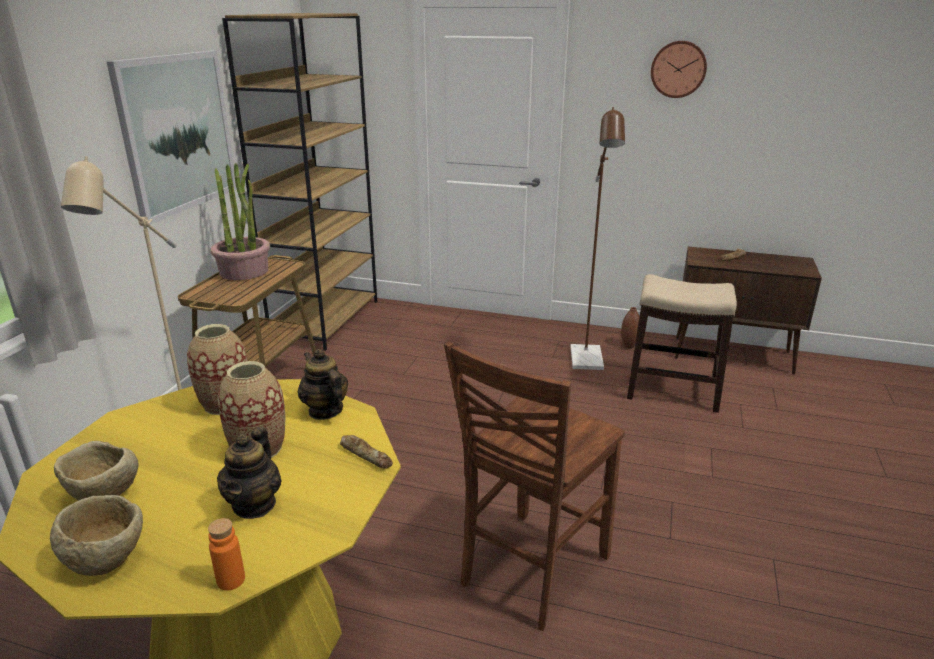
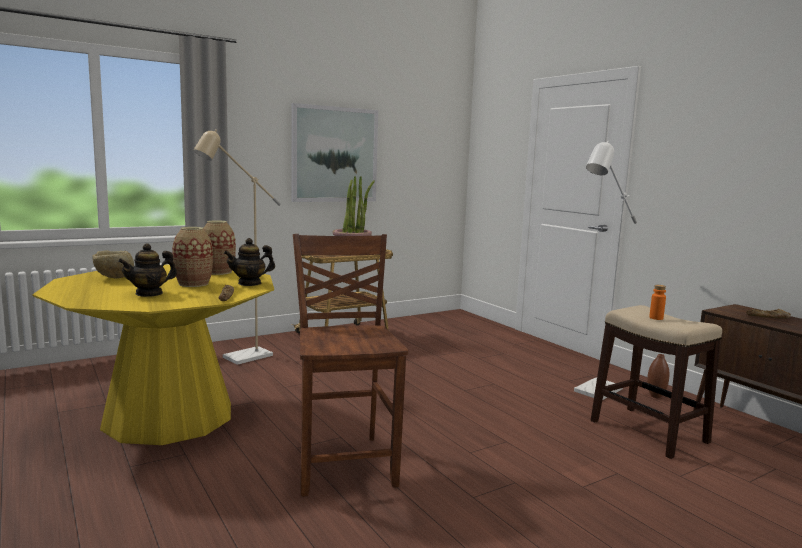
camera: 40 degrees right, 15 degrees down
(108, 559) = (75, 289): beige bowl -> none
(231, 580) = (90, 304): orange bottle -> orange bottle (656, 318)
(325, 410) = (250, 283): teapot -> teapot turned 120 degrees counterclockwise
(326, 320) = (434, 320): brown bookcase -> none
(531, 570) = (344, 463): brown chair -> brown chair turned 90 degrees clockwise
(587, 363) = (594, 392): brown floor lamp -> white floor lamp
(678, 69) = (728, 123): wall clock -> none

